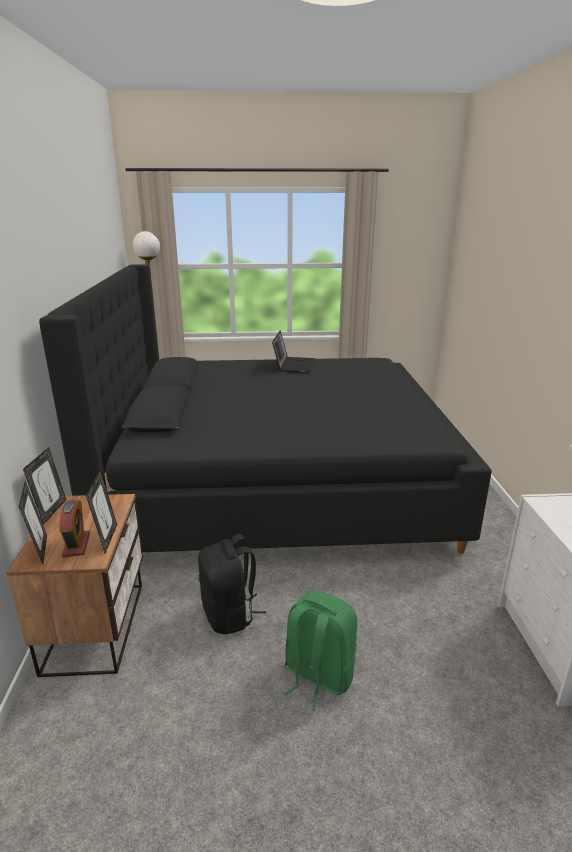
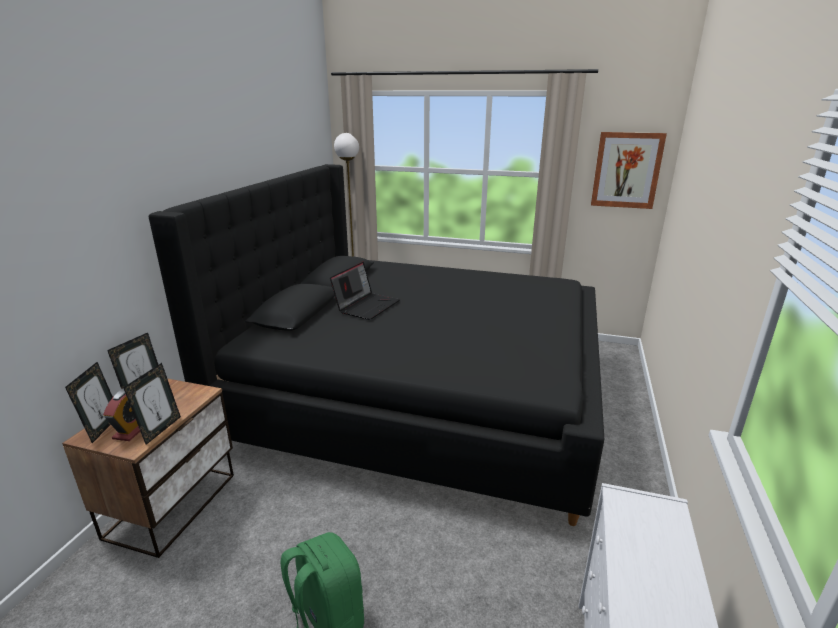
camera: 20 degrees right, 0 degrees up
(229, 615) = (288, 527): black backpack -> none
(293, 365) = (466, 277): laptop -> laptop (367, 306)
(414, 257) = (626, 170): none -> picture

